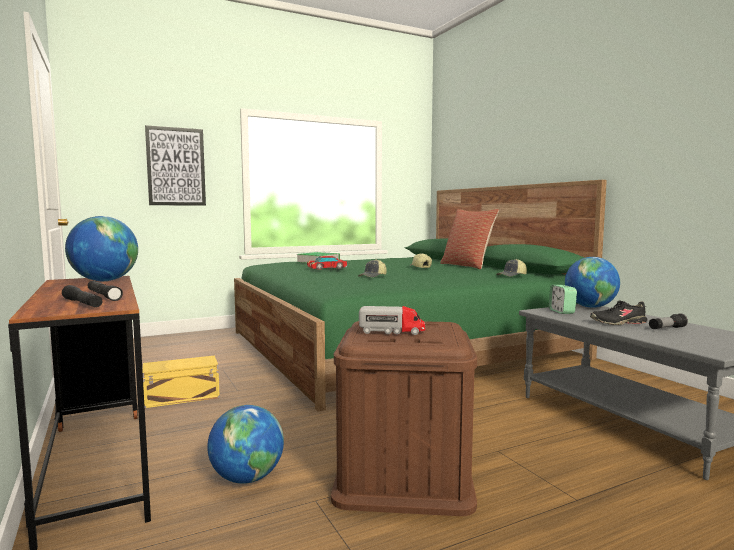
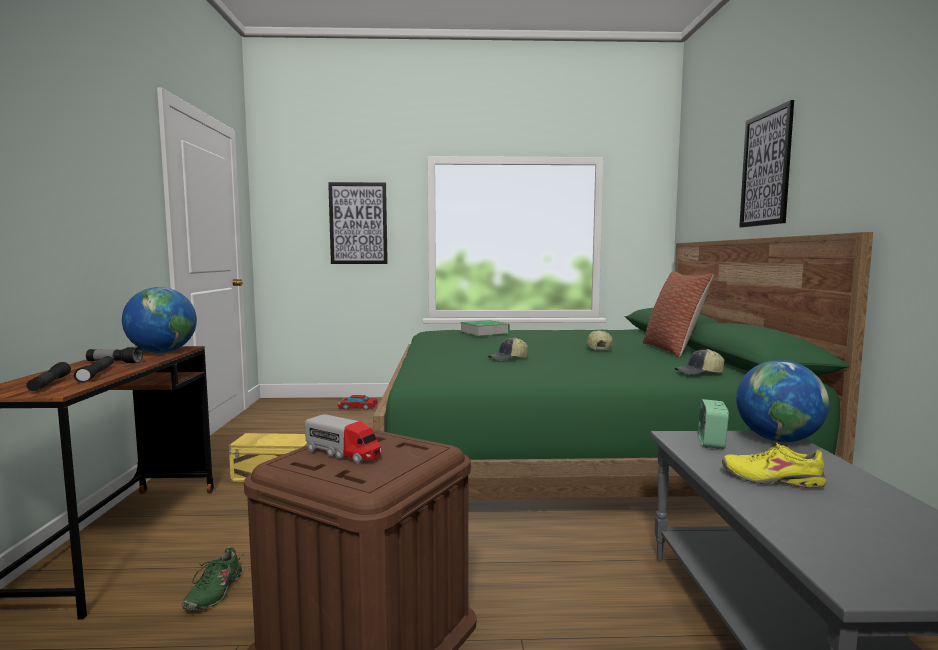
camera: 25 degrees right, 0 degrees up
(247, 478) = (213, 592): globe -> green shoe
(327, 268) = (480, 342): toy car -> toy car (358, 407)
(518, 137) = (766, 168): none -> picture
(618, 323) = (772, 479): black shoe -> yellow shoe
(667, 328) = (847, 507): flashlight -> flashlight (114, 363)

